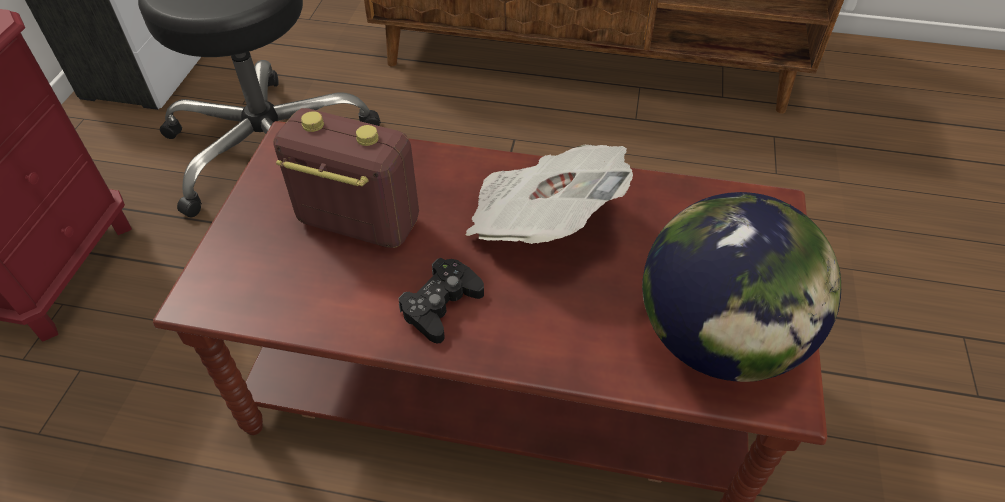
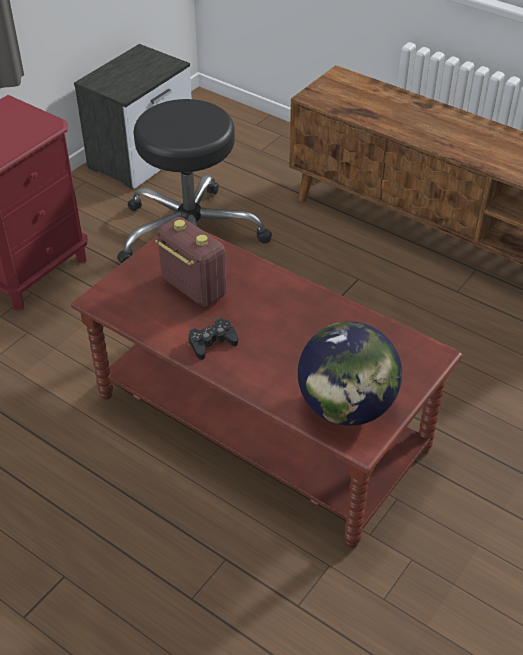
camera: 25 degrees right, 5 degrees down
(541, 221) = (292, 319): newspaper -> none

